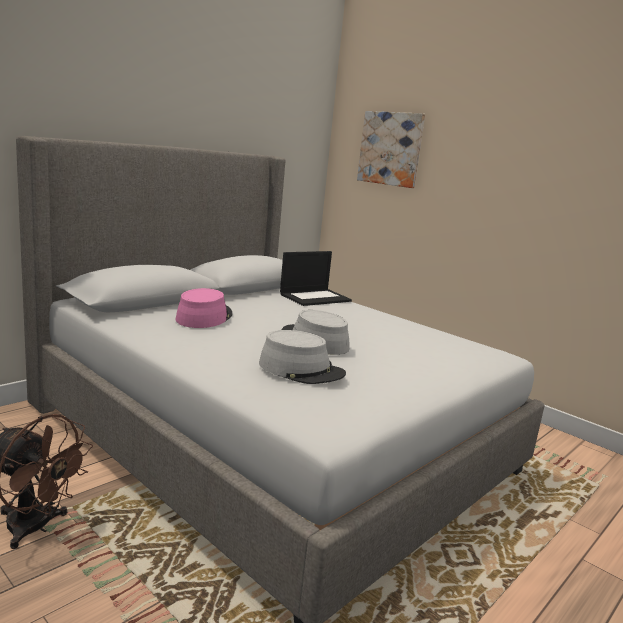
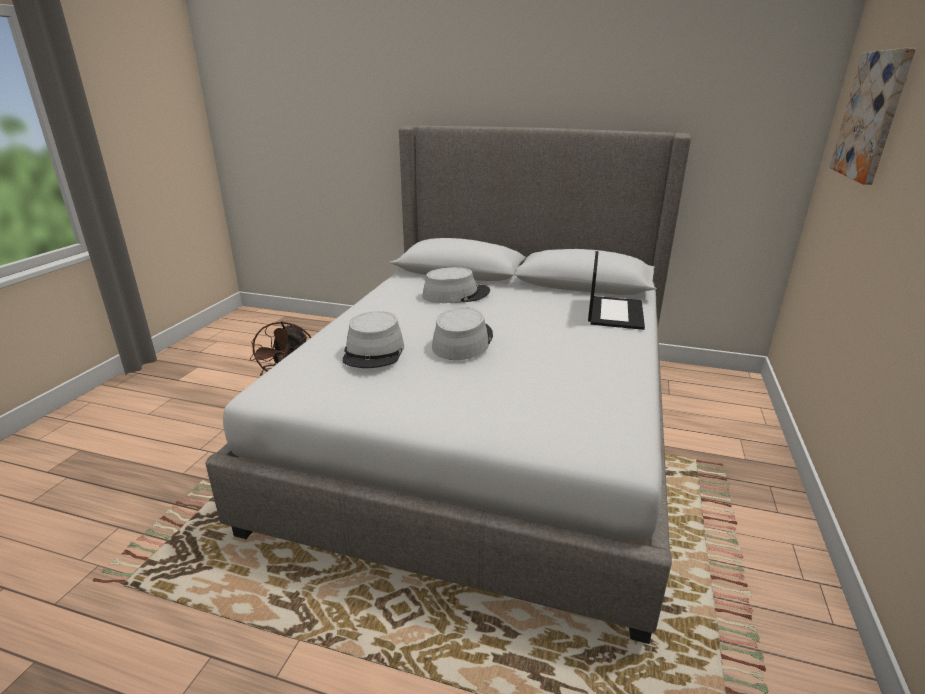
camera: 65 degrees right, 10 degrees up
(204, 317) = (456, 294): pink hat -> grey hat
(315, 297) = (614, 312): laptop -> laptop turned 105 degrees counterclockwise

